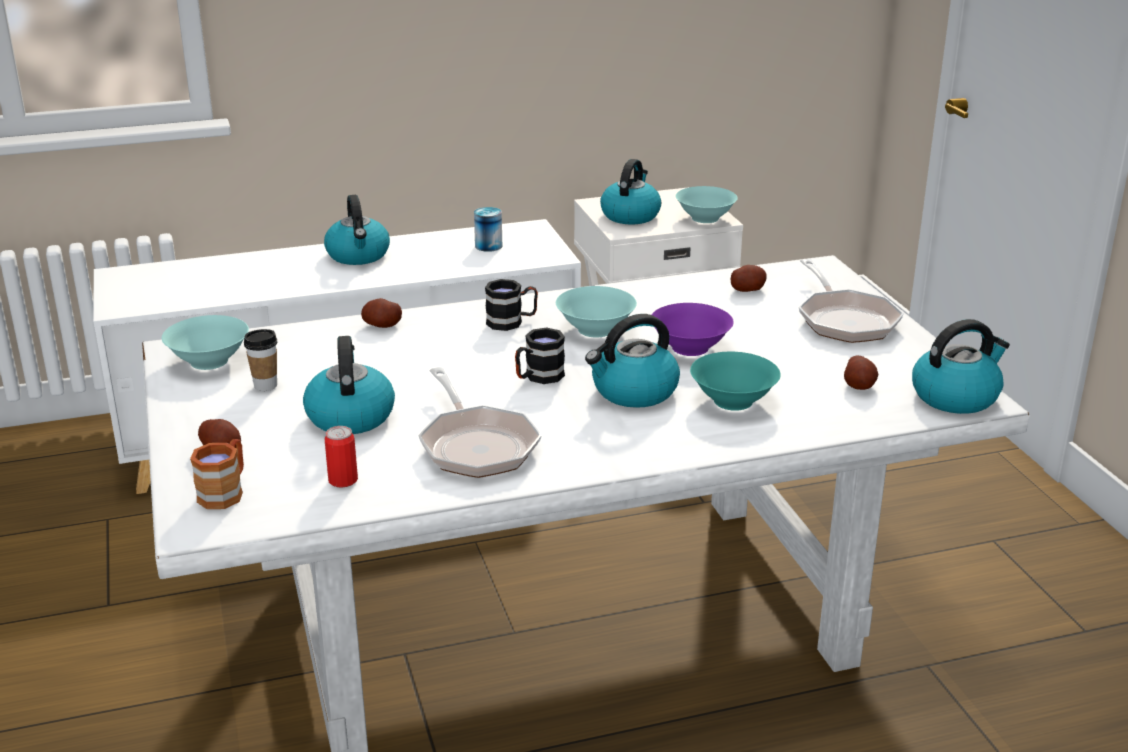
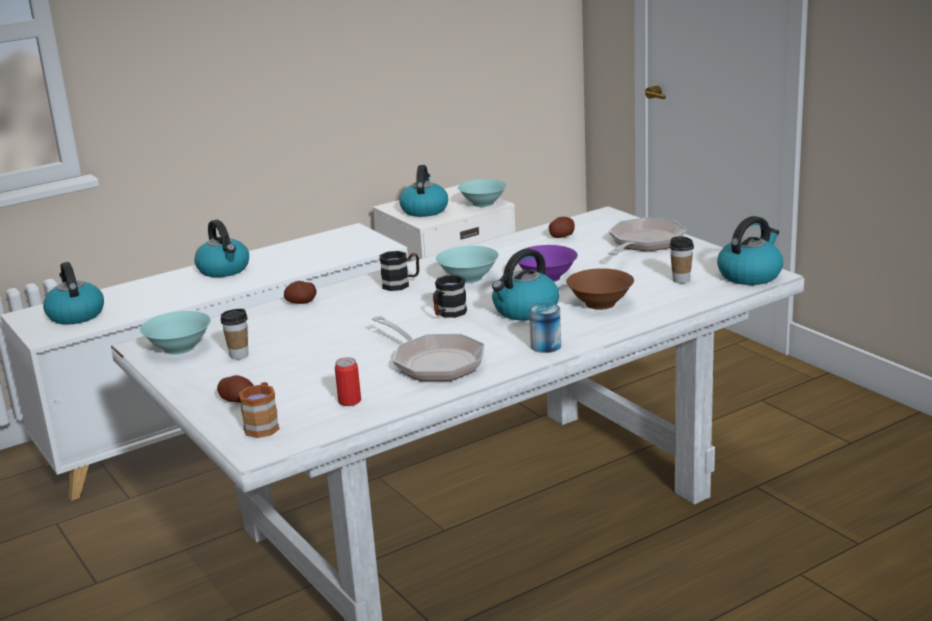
camera: 15 degrees left, 5 degrees down
(350, 416) = (322, 362): kettle -> kettle (75, 315)
(488, 246) = (326, 247): can -> can (545, 346)
(732, 400) = (599, 304): turquoise bowl -> brown bowl
(844, 320) = (644, 243): frying pan -> frying pan turned 120 degrees counterclockwise
(859, 385) = (681, 280): potato -> cup

